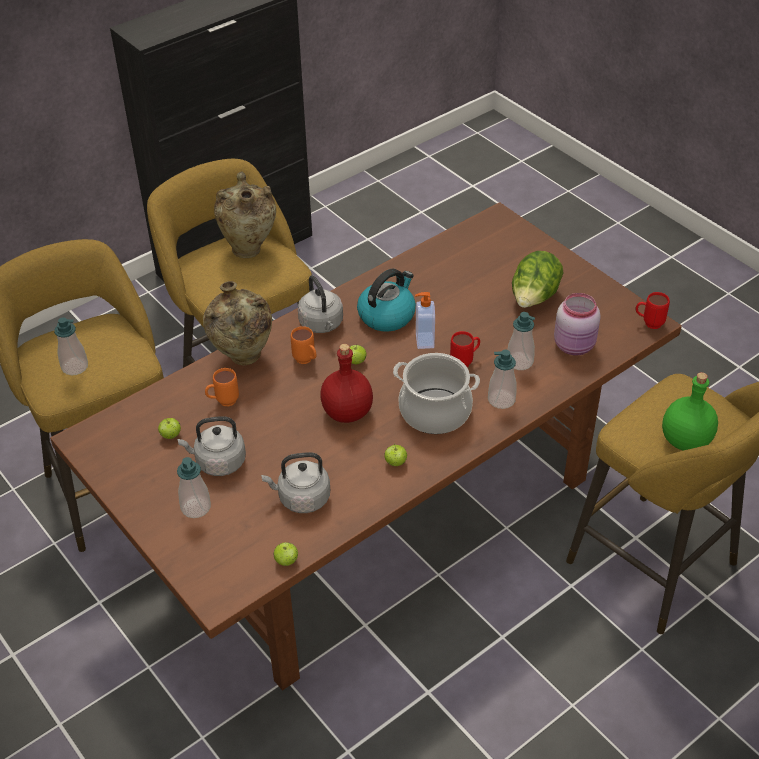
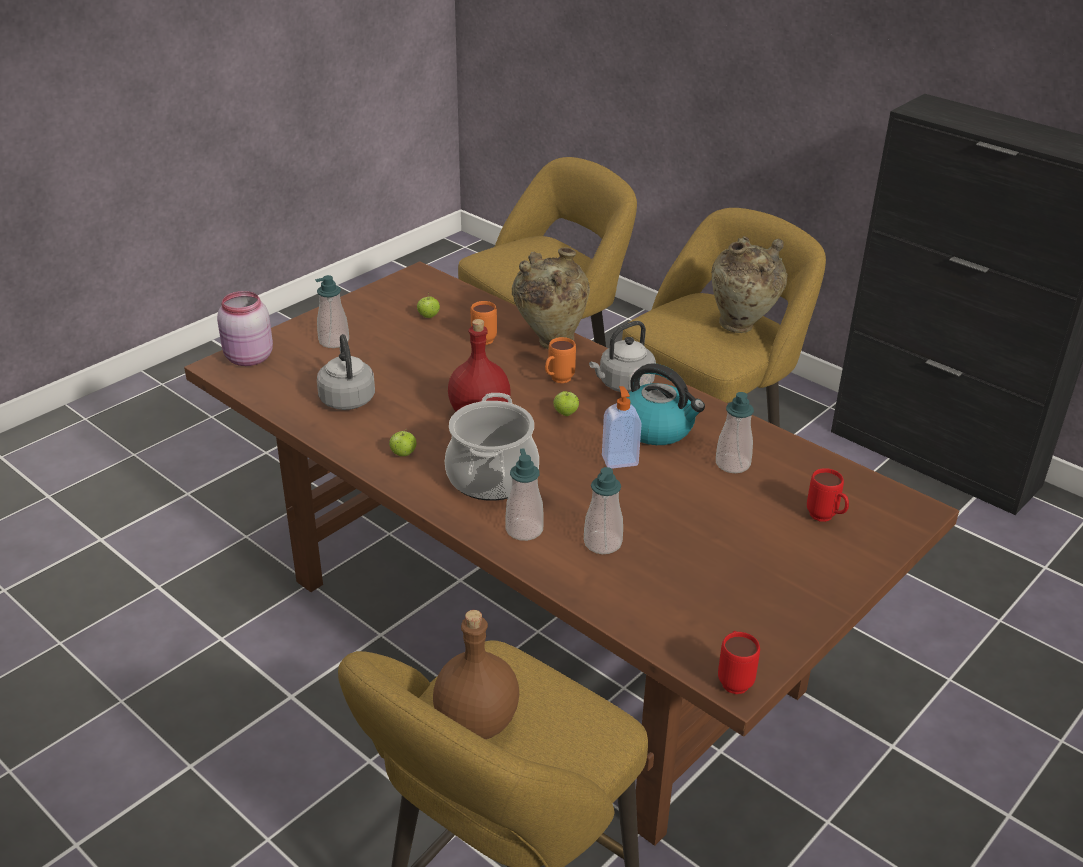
camera: 80 degrees right, 10 degrees down
(75, 367) = (517, 260): soap dispenser -> soap dispenser (732, 464)
(218, 462) = (395, 345): grey kettle -> none
(286, 561) = (262, 398): apple -> none
(465, 362) = (589, 496): red mug -> red mug (825, 518)
(534, 299) = (743, 552): lettuce -> none
(575, 346) = (652, 596): pink jar -> pink jar (248, 359)
(685, 441) = (475, 721): green bottle -> brown bottle

